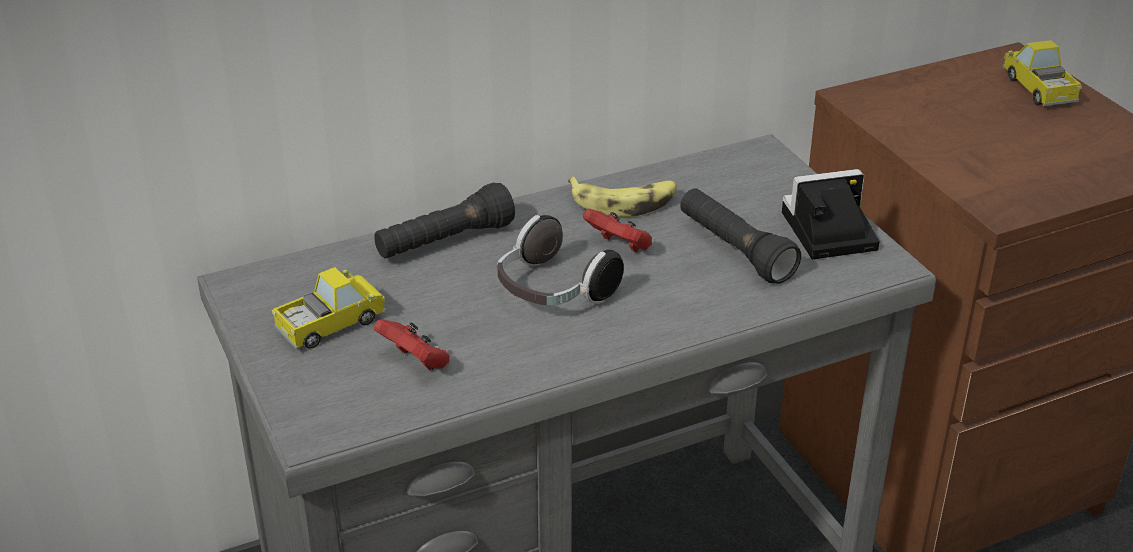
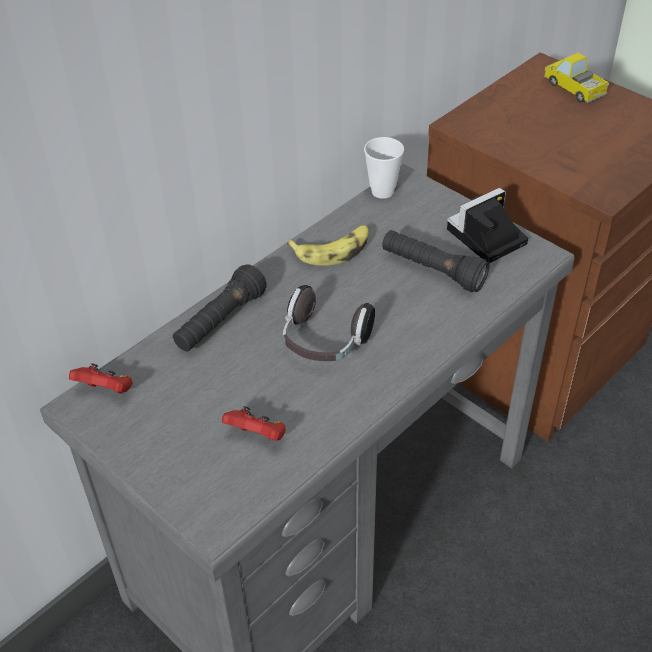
camera: 20 degrees left, 10 degrees up
(331, 325) = (174, 422): toy truck -> none
(620, 246) = (351, 289): red game controller -> red game controller (106, 390)
(725, 156) = (382, 191): none -> cup

